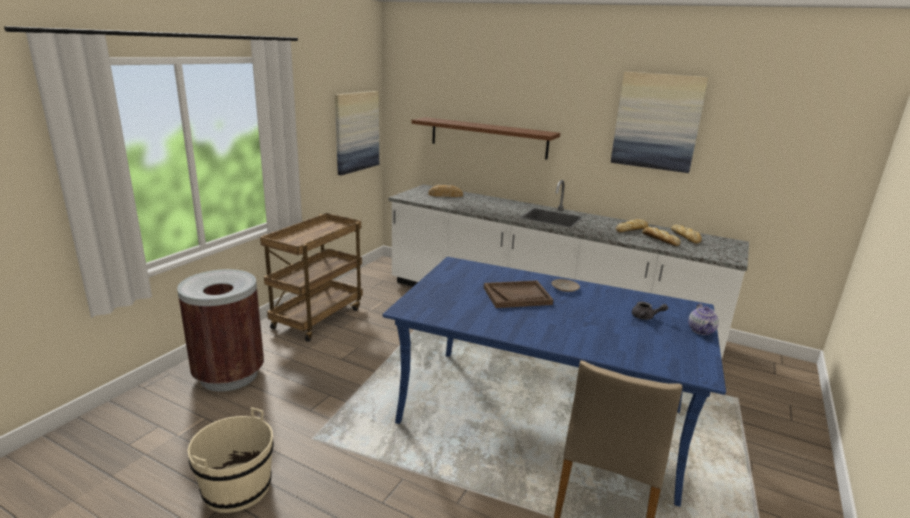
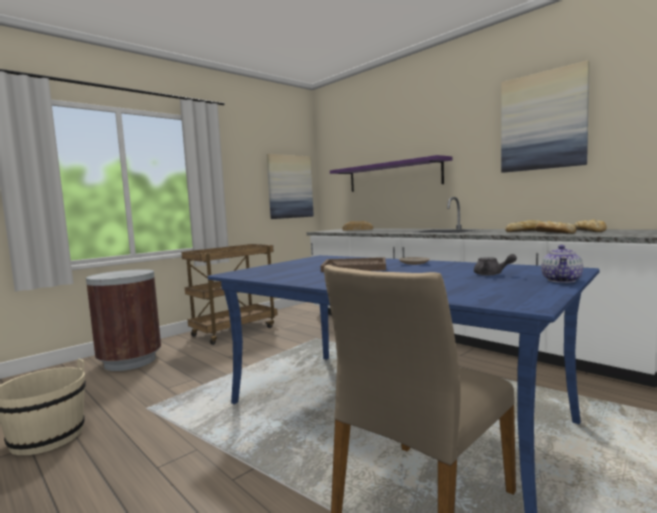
camera: 20 degrees right, 15 degrees down
(488, 137) = (393, 176): brown shelf -> purple shelf

